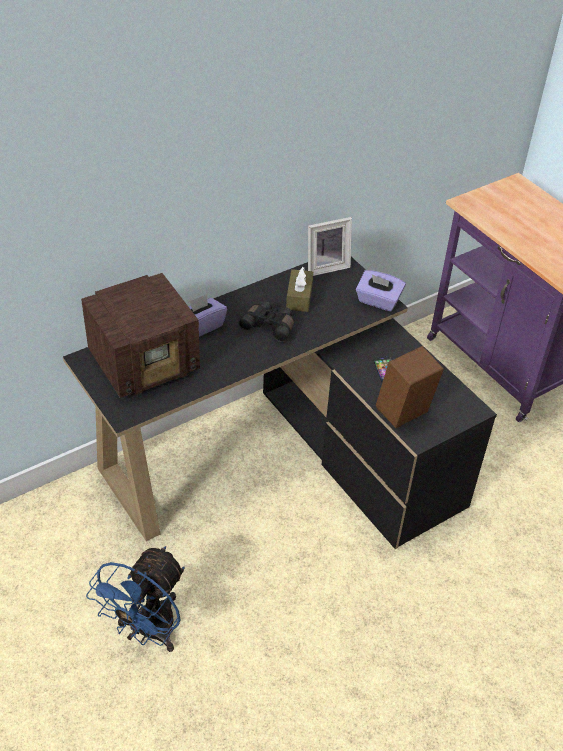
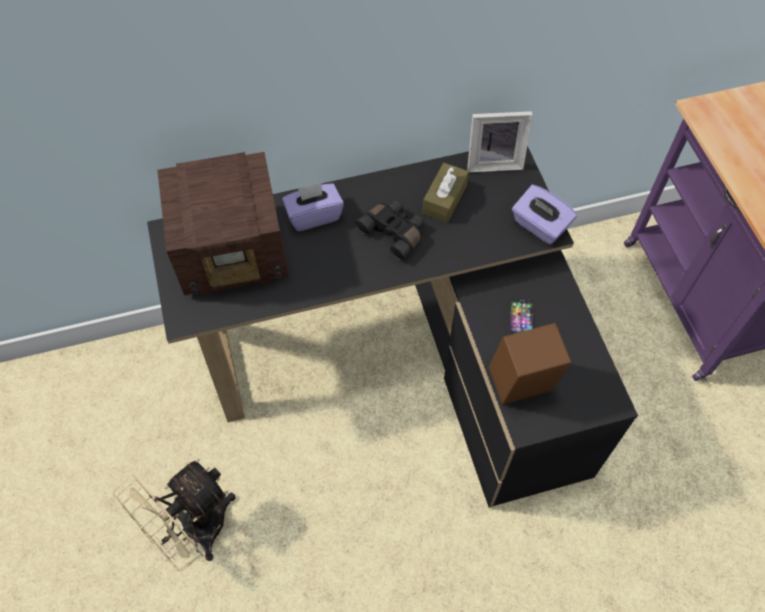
camera: 20 degrees right, 15 degrees up
(148, 632) = (194, 531): blue fan -> beige fan

